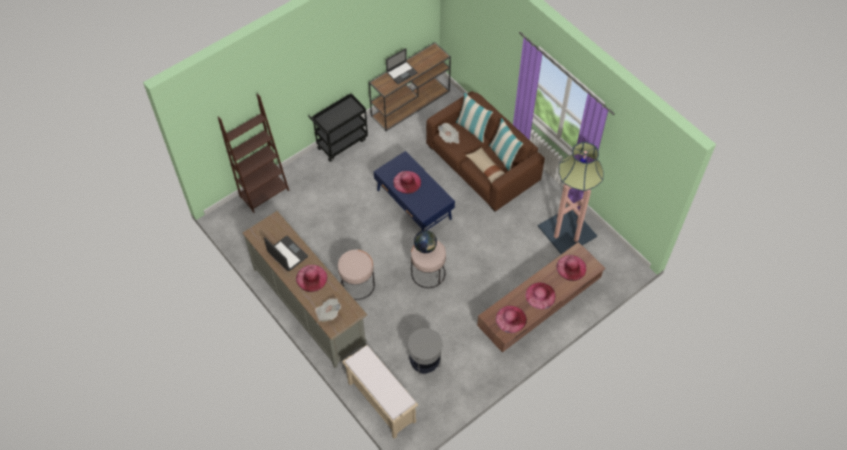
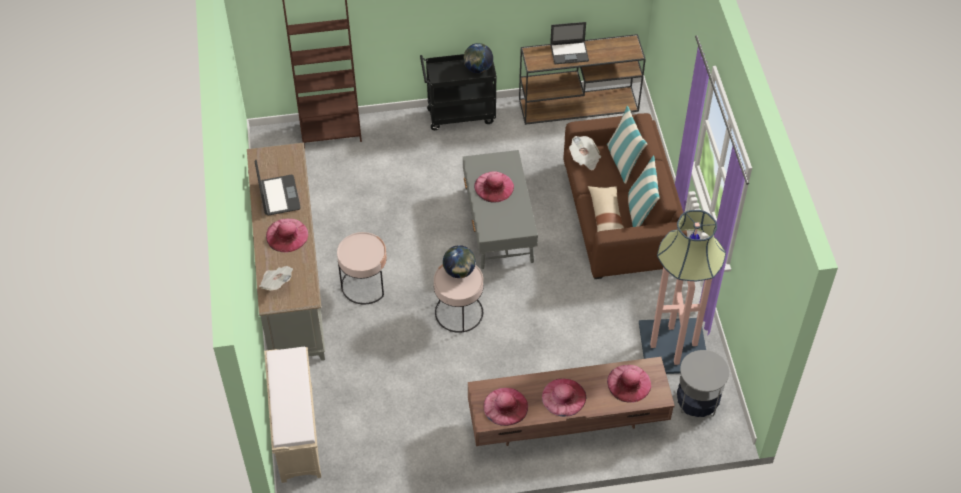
camera: 30 degrees right, 5 degrees down
(349, 108) = (478, 69): none -> globe
(414, 204) = (499, 225): blue coffee table -> grey coffee table
(425, 361) = (381, 413): grey side table -> grey side table (697, 402)

